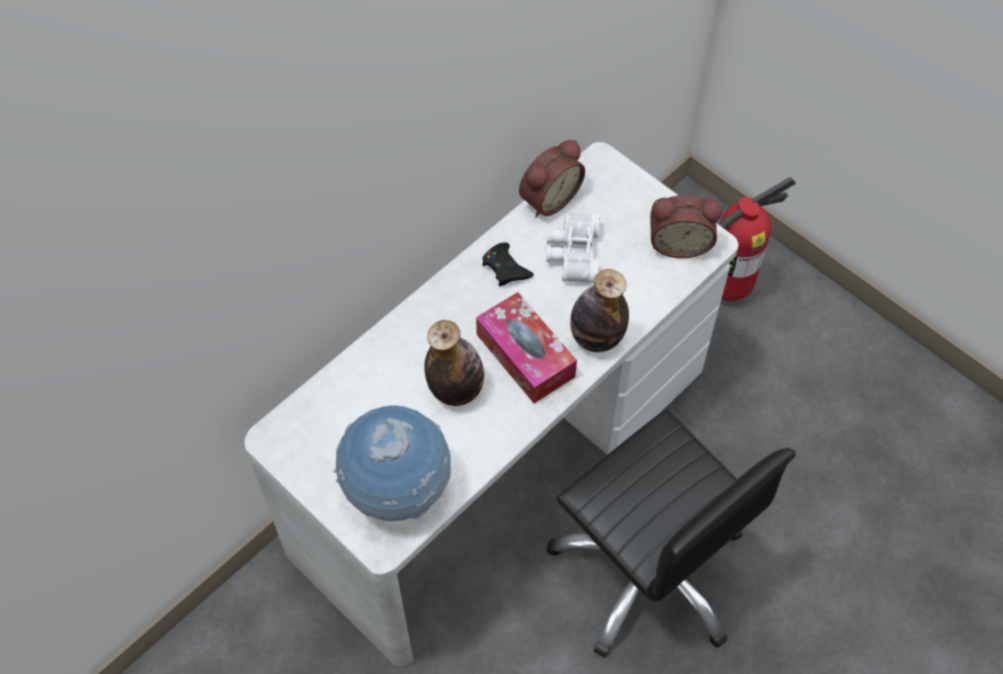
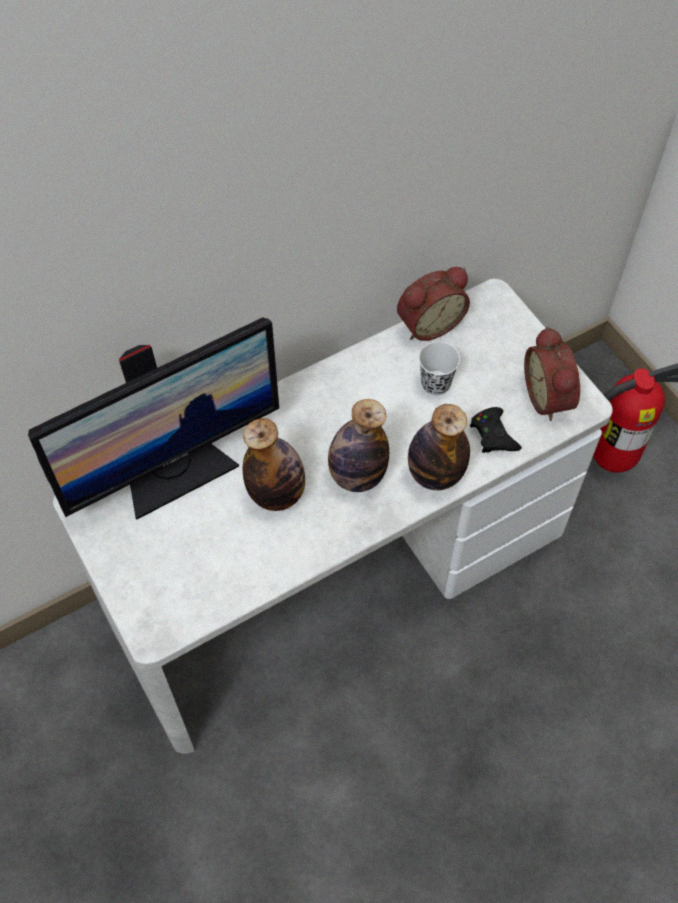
camera: 15 degrees right, 0 degrees up
(352, 390) = (174, 470): none -> monitor
(397, 489) = (186, 581): globe -> none
(505, 268) = (364, 383): black game controller -> black game controller (493, 434)
(525, 355) = (357, 476): tissue box -> bottle
(571, 254) = (435, 384): white binoculars -> white cup
(649, 570) = (453, 721): black office chair -> none
(679, 242) = (550, 396): alarm clock -> alarm clock turned 60 degrees clockwise

